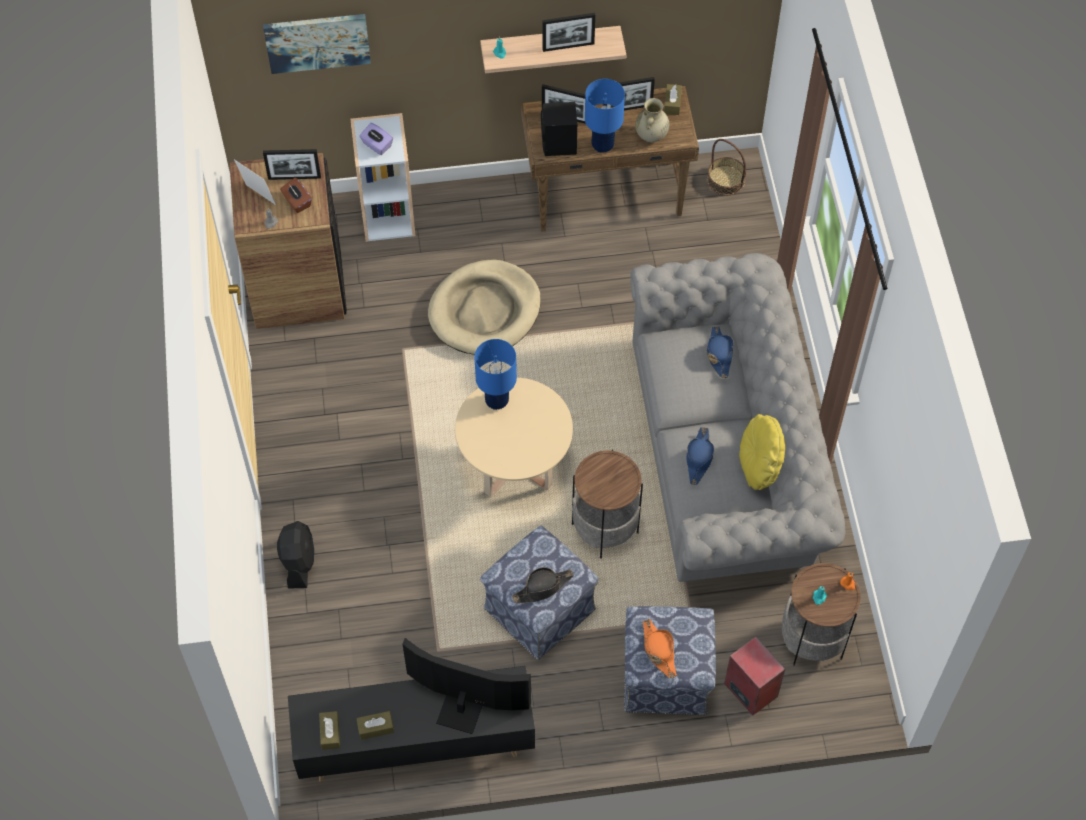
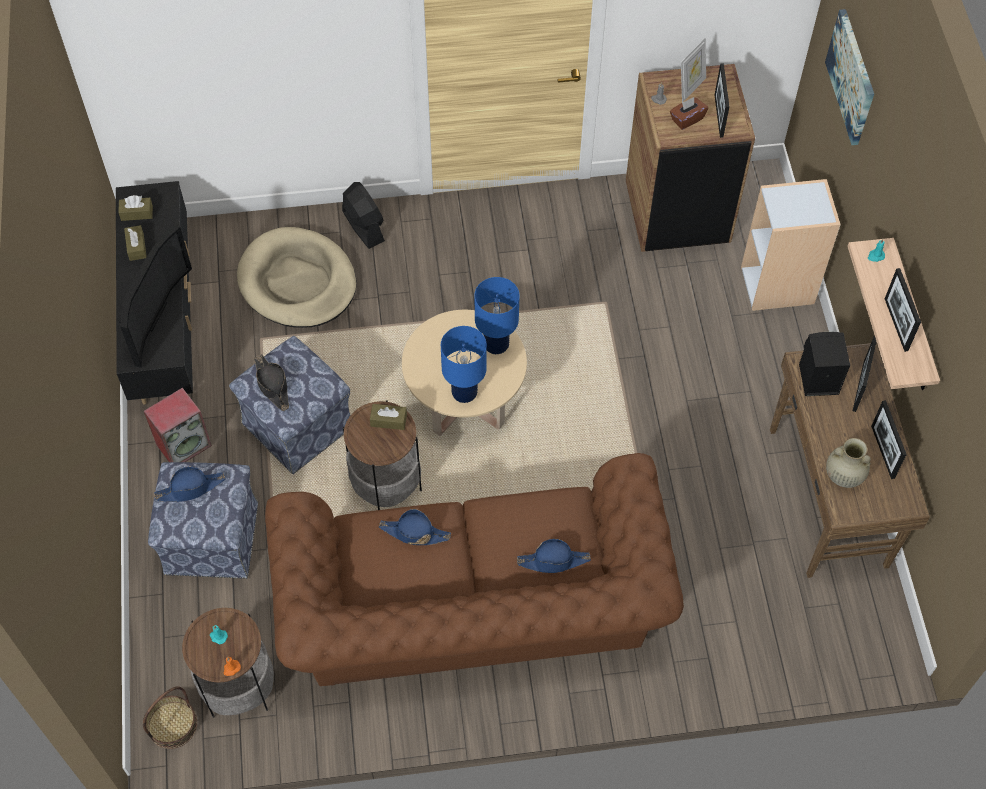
camera: 90 degrees right, 0 degrees up
(298, 562) = (363, 226): black fan -> black fan turned 120 degrees counterclockwise
(377, 145) = (791, 203): purple tissue box -> none
(485, 311) = (658, 376): beige dog bed -> beige dog bed (297, 282)
(602, 145) = (821, 423): blue table lamp -> blue table lamp (464, 393)
(658, 650) = (191, 488): orange hat -> blue hat
(672, 103) = (898, 501): brown tissue box -> brown tissue box (388, 420)
(726, 180) = (869, 632): basket -> basket (172, 725)
(726, 456) = (473, 611): grey sofa -> brown sofa
(749, 689) = (187, 619): speaker -> speaker (184, 444)
(759, 467) = (402, 596): yellow pillow -> none

